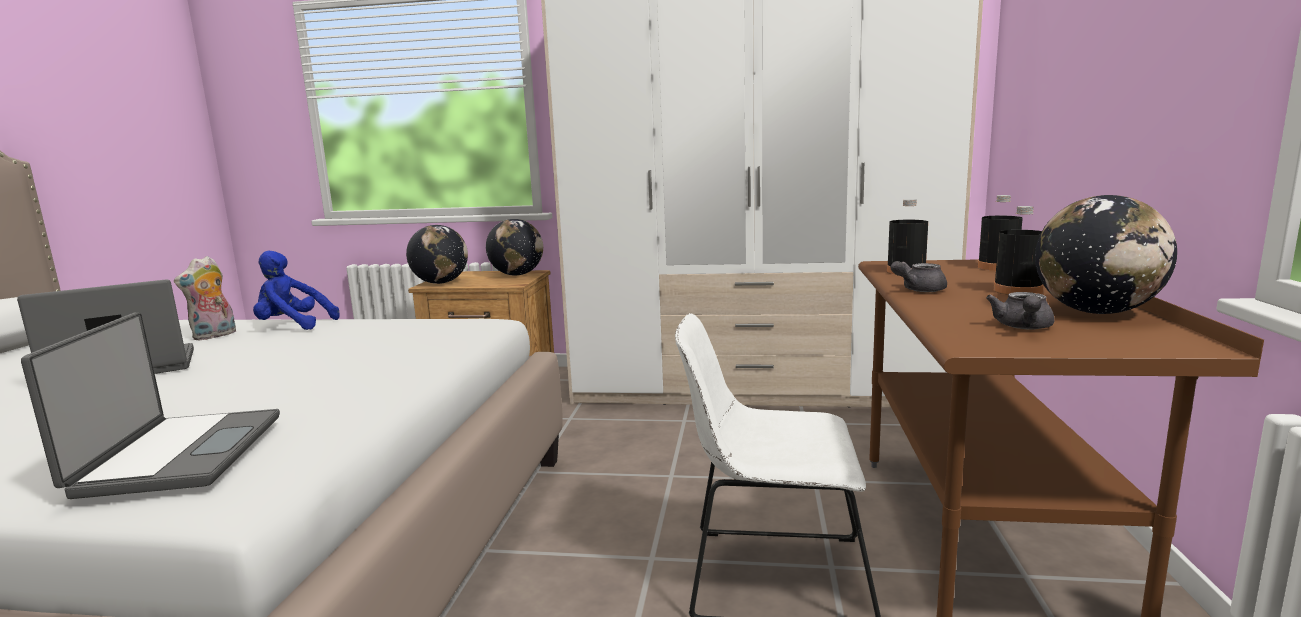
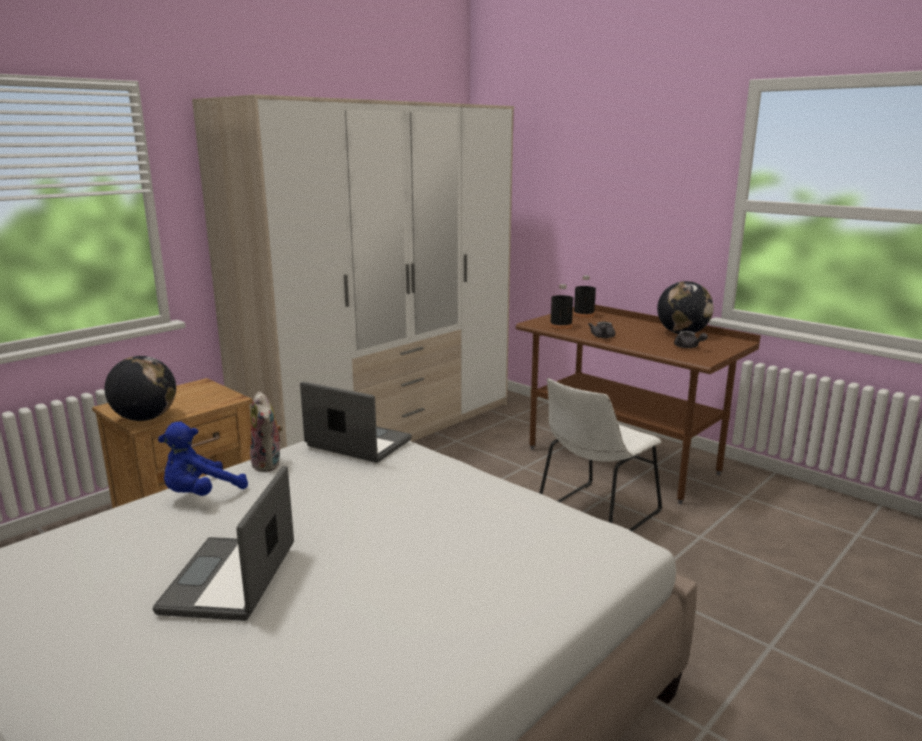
camera: 55 degrees left, 5 degrees up
(179, 454) = (545, 553): laptop -> laptop (357, 444)
(215, 336) = (158, 533): plush toy -> plush toy (269, 464)
(517, 274) = (195, 390): globe -> none
(1017, 291) = (632, 328): black bottle -> none

